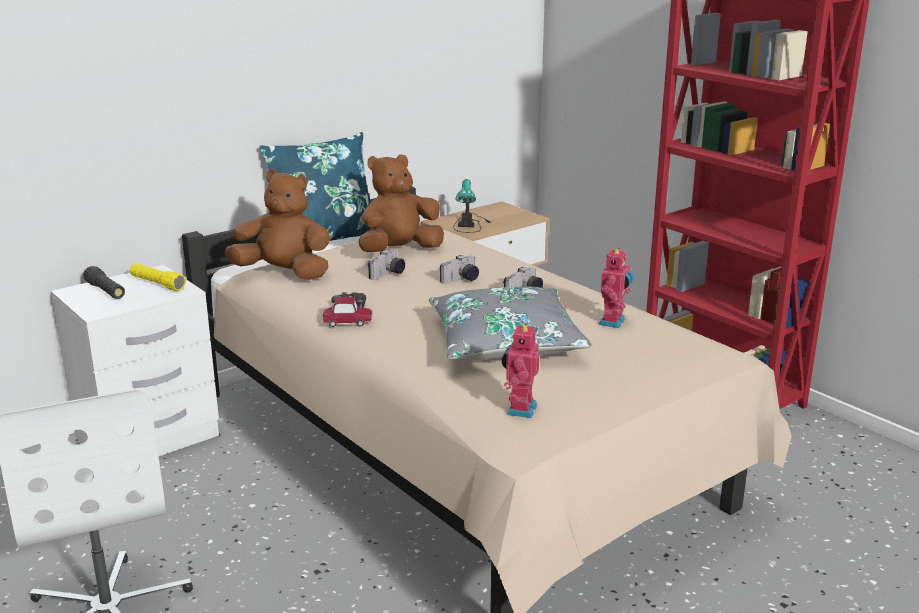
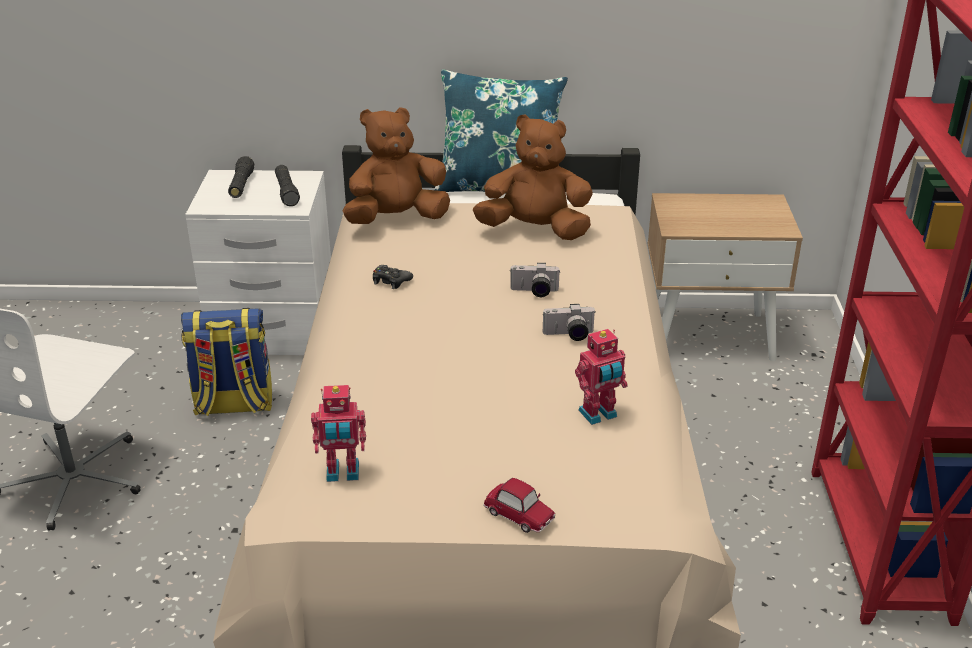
camera: 40 degrees right, 10 degrees up
(158, 284) = (286, 192): yellow flashlight -> black flashlight
(187, 497) = (233, 405): none -> backpack
(284, 273) = (396, 219): brown plush toy -> brown plush toy turned 75 degrees counterclockwise
(347, 322) = (361, 299): toy car -> toy car (519, 514)
(388, 274) = (479, 256): camera -> none
(469, 223) = (698, 214): table lamp -> none
(505, 342) = (454, 387): grey pillow -> none
(519, 409) = (342, 473): toy robot -> toy robot turned 150 degrees counterclockwise

